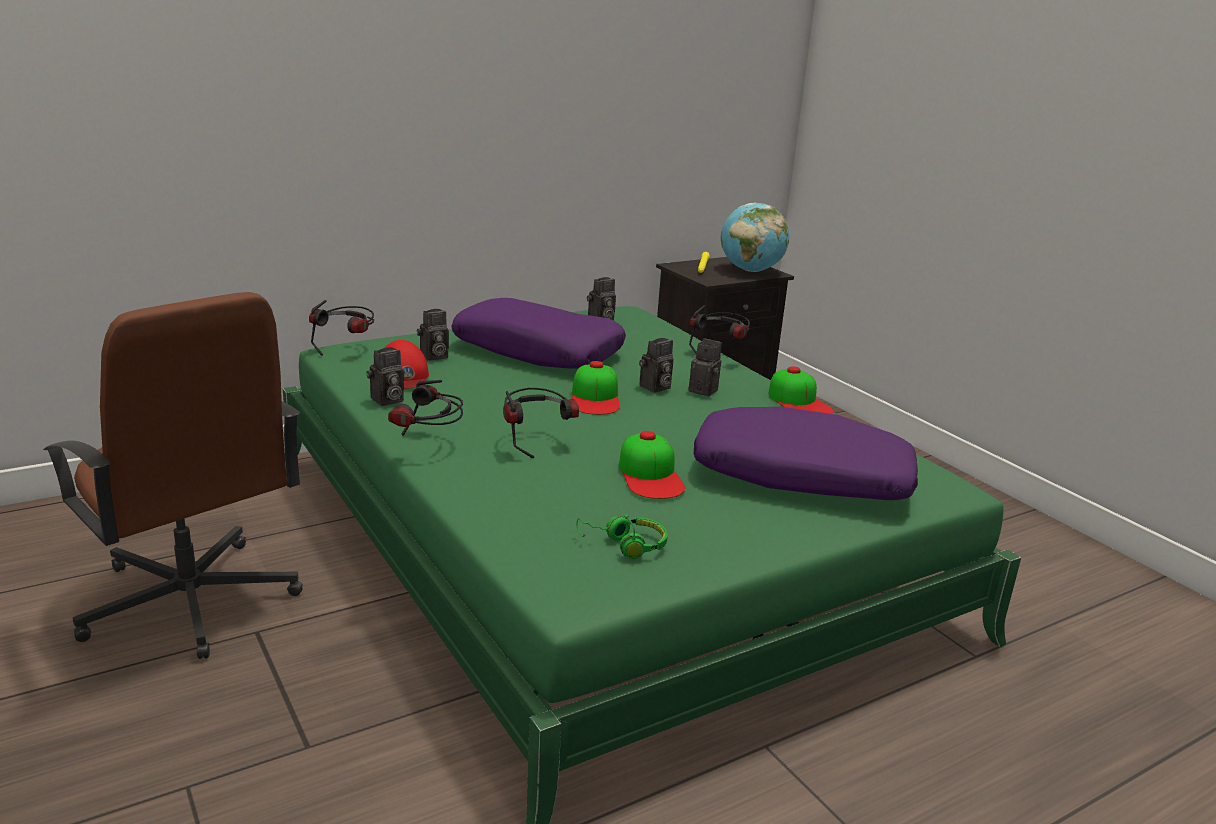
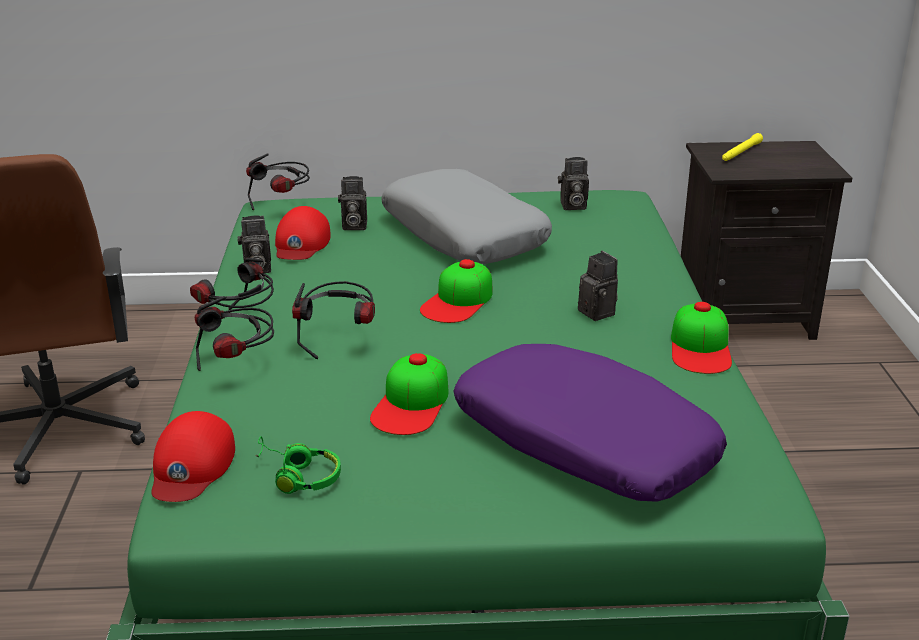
camera: 30 degrees right, 5 degrees up
(526, 558) = (191, 466): none -> red cap
(538, 350) = (465, 234): purple pillow -> grey pillow
(655, 388) = (541, 300): camera -> none
(720, 353) = (672, 268): headphones -> headphones (238, 368)
(750, 270) = (799, 164): globe -> none

